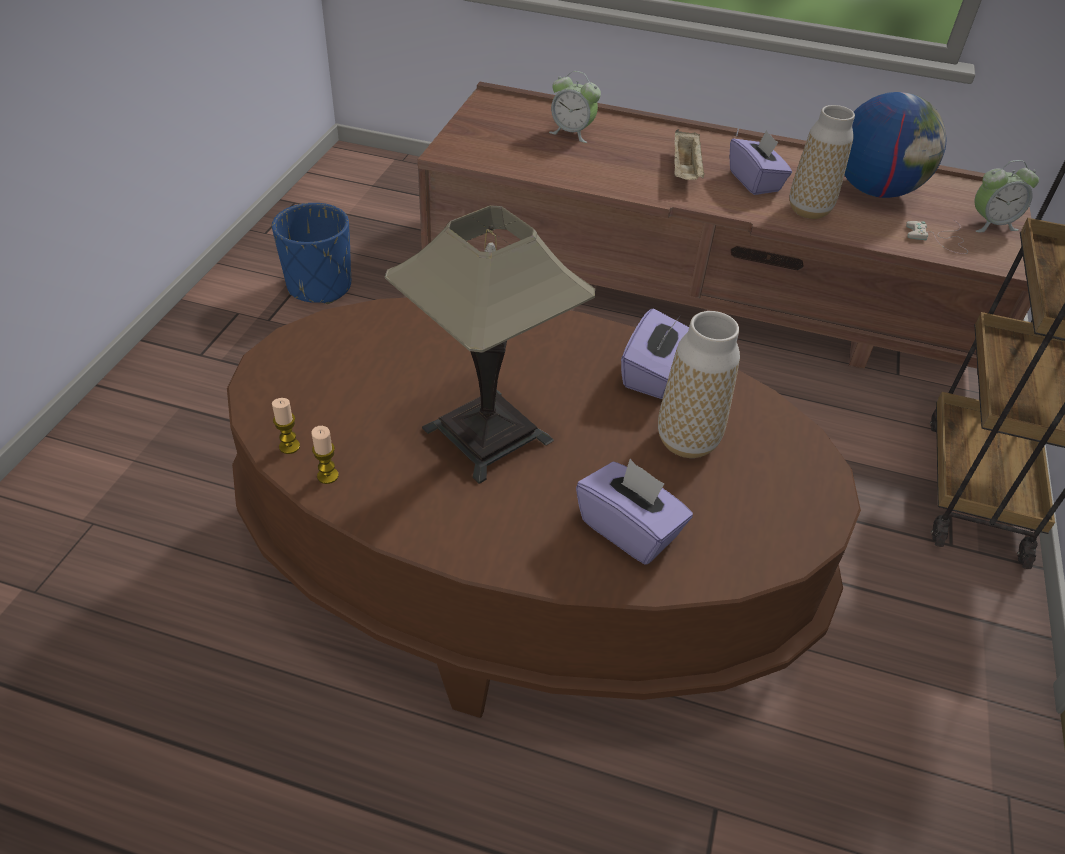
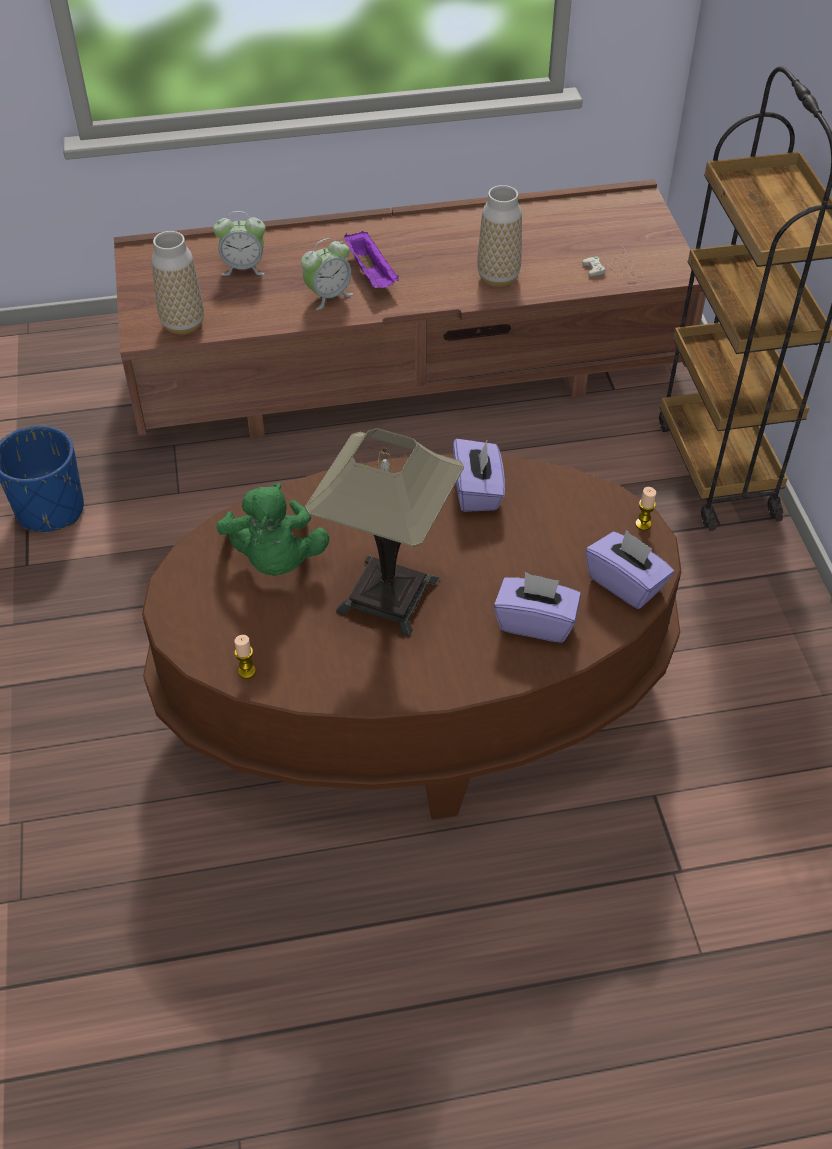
camera: 25 degrees left, 5 degrees up
(327, 476) = (295, 680): candle -> candle (643, 524)
(403, 357) = (275, 559): none -> green plush toy
(685, 171) = (371, 273): beige tray -> purple tray
(687, 441) = (533, 537): vase -> vase (183, 324)
(755, 181) = (437, 263): purple tissue box -> purple tissue box (626, 583)
(875, 190) = (540, 235): globe -> none
(991, 224) = (646, 236): alarm clock -> alarm clock (328, 296)

